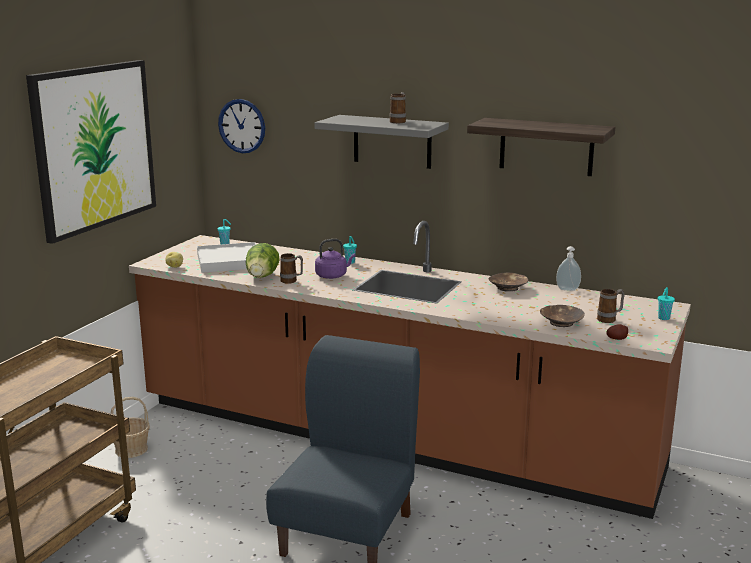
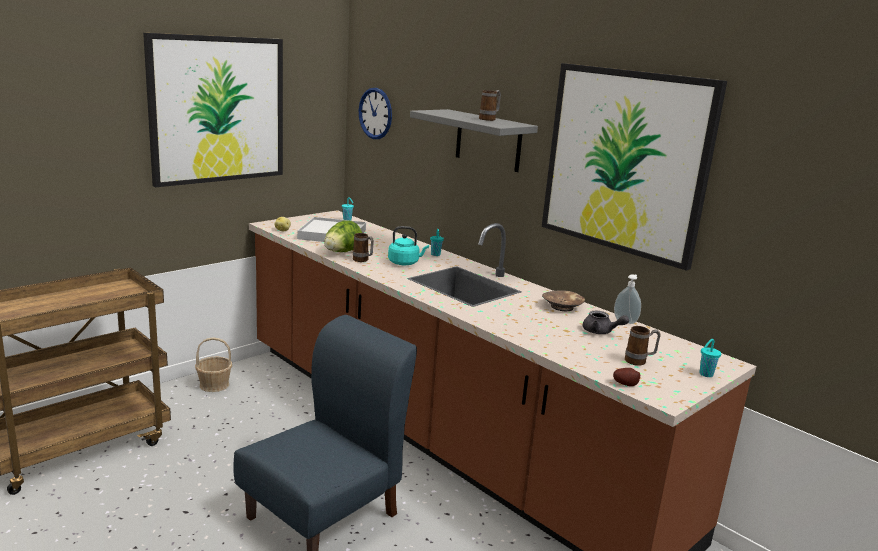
camera: 20 degrees right, 0 degrees up
(333, 276) = (405, 263): purple kettle -> turquoise kettle
(546, 147) = (625, 162): shelf -> picture
(559, 302) = (601, 332): none -> grey teapot
(561, 322) = (580, 352): brown bowl -> none

